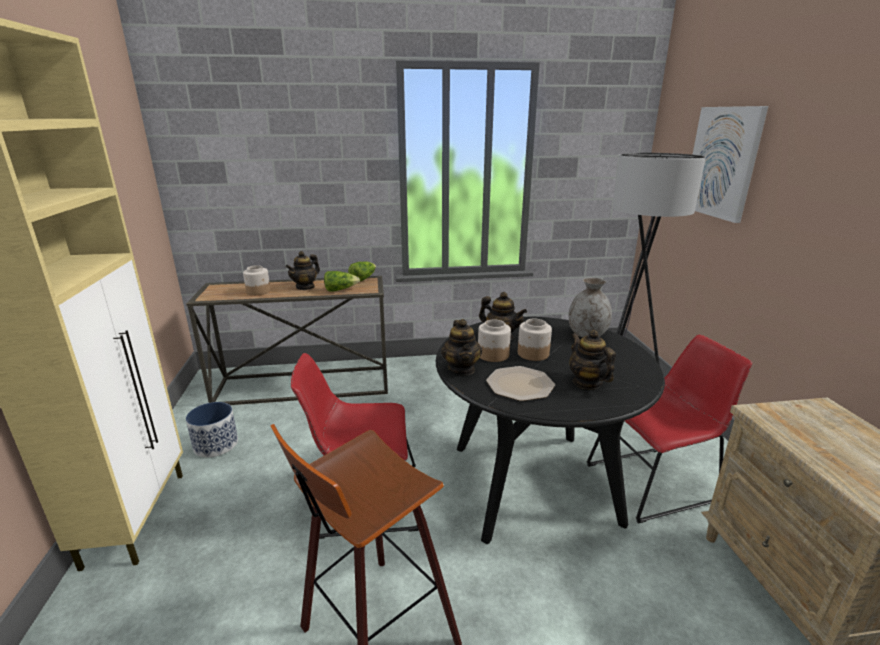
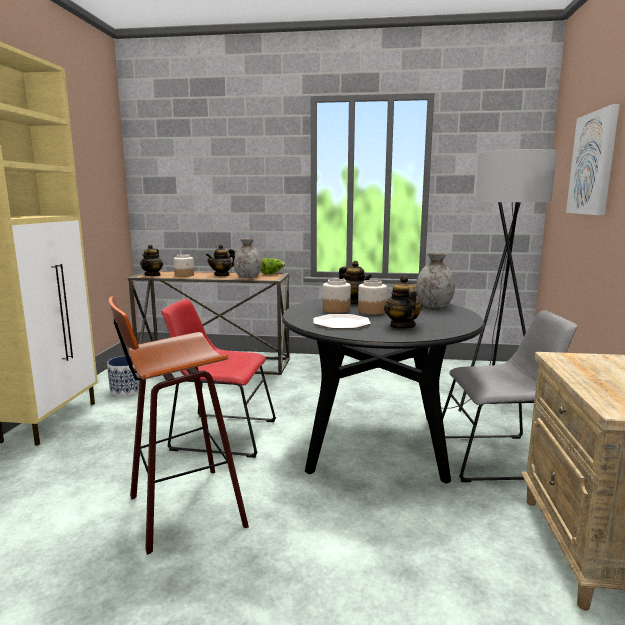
camera: 15 degrees right, 10 degrees down
(340, 290) = (248, 277): lettuce -> grey vase
(461, 369) = (301, 314): teapot -> teapot (152, 275)
(655, 481) = (499, 458): red chair -> grey chair

